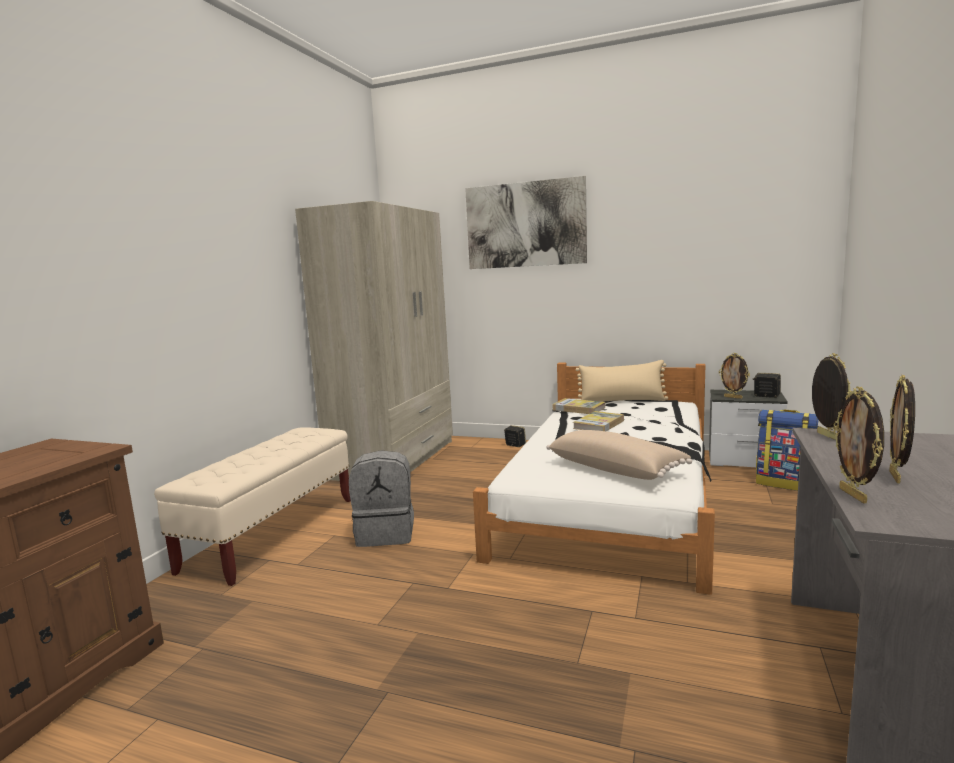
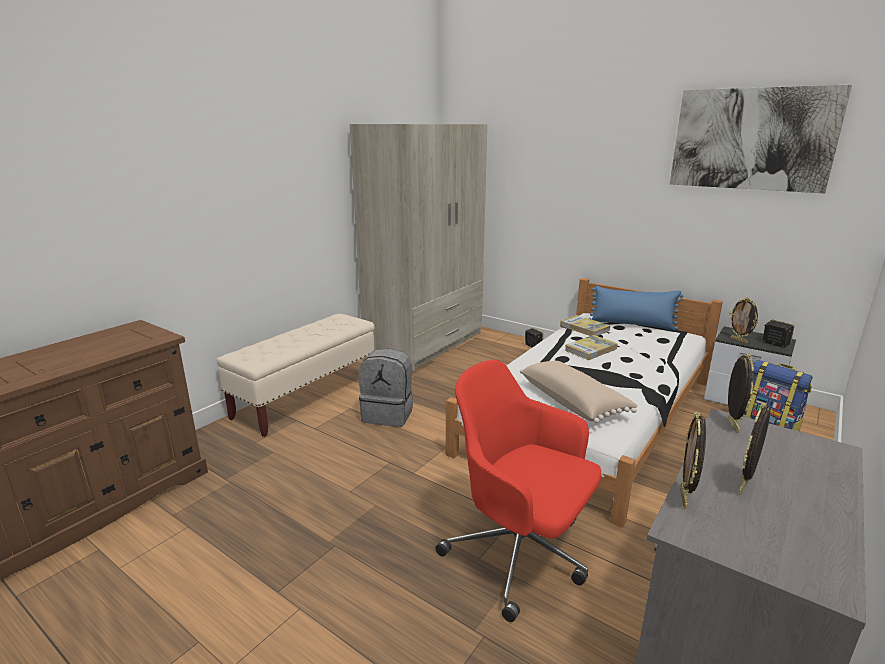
camera: 15 degrees right, 10 degrees up
(525, 224) = (567, 141): picture -> picture (751, 139)
(621, 646) = (520, 554): none -> red office chair
(622, 401) = (632, 324): beige pillow -> blue pillow

